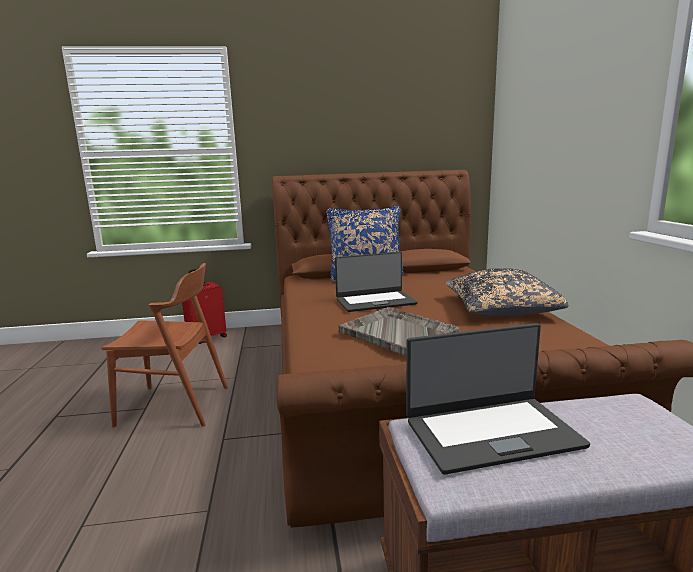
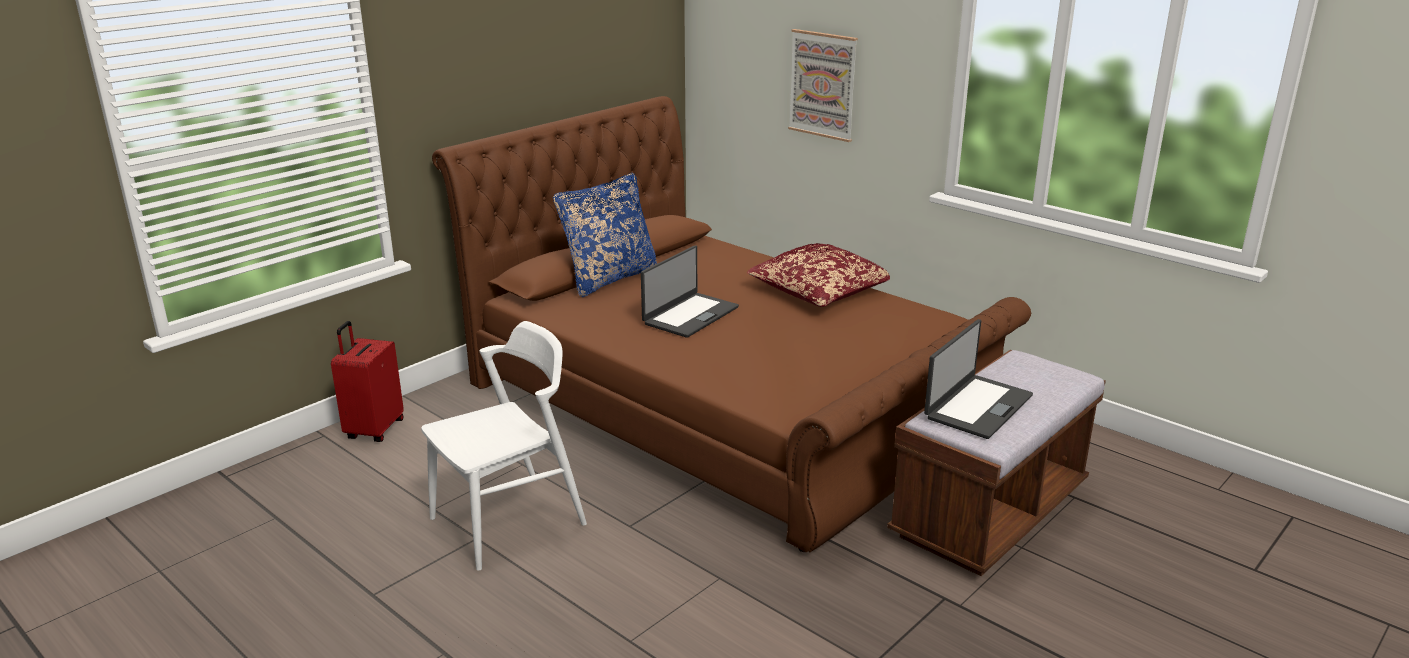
camera: 40 degrees left, 10 degrees up
(174, 405) = (509, 521): brown chair -> white chair
(397, 332) = (780, 348): grey tray -> none
(502, 308) = (819, 290): grey pillow -> red pillow
(562, 144) = (823, 84): none -> picture

